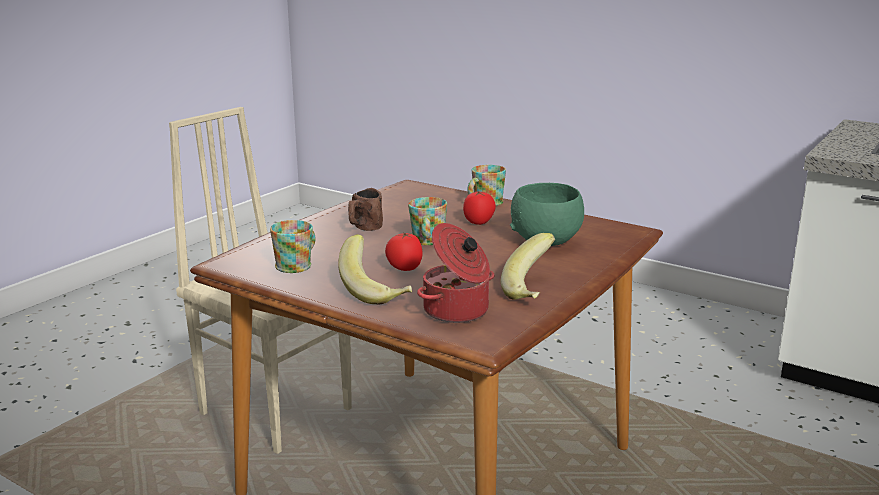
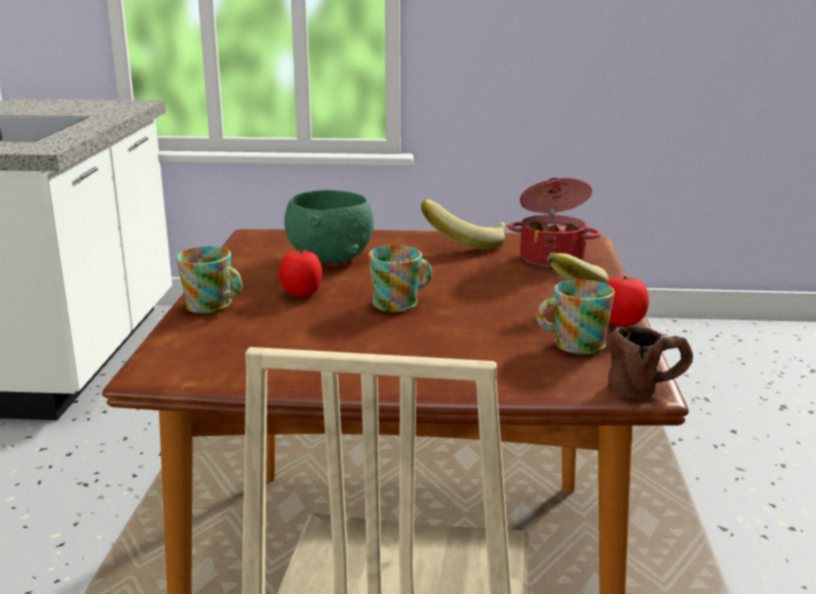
camera: 120 degrees left, 0 degrees up
(363, 229) = (403, 345): brown mug -> brown mug (647, 389)
(404, 269) = (496, 294): tomato -> tomato (622, 324)

